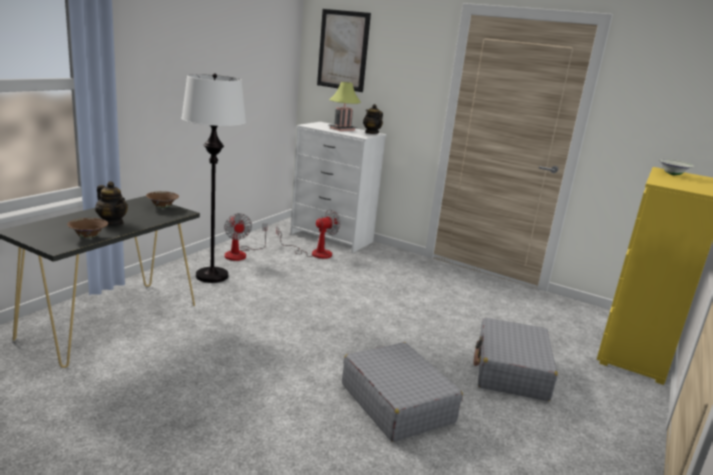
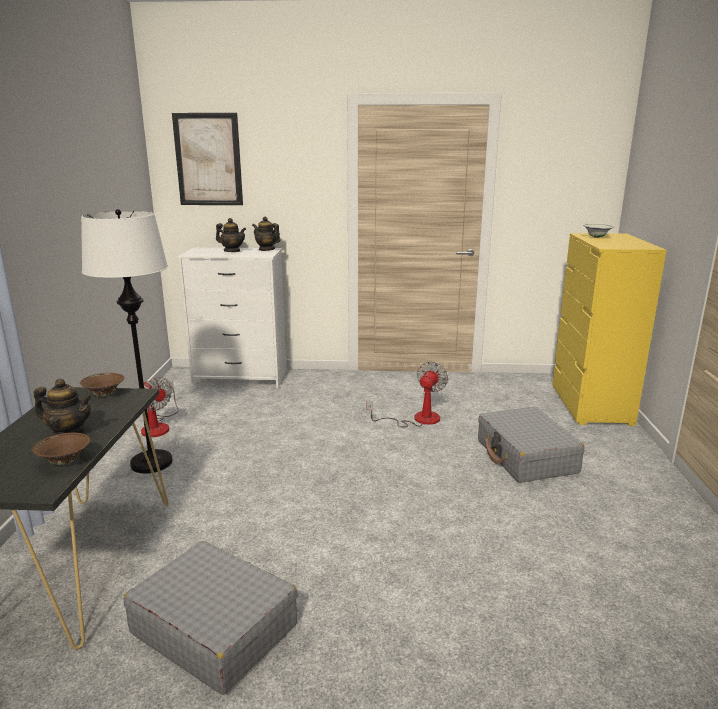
camera: 25 degrees left, 0 degrees up
(314, 253) = (239, 400): fan -> fan (417, 419)
(342, 129) = (232, 251): table lamp -> teapot
(397, 402) = (471, 527): grey suitcase -> grey suitcase (214, 628)

